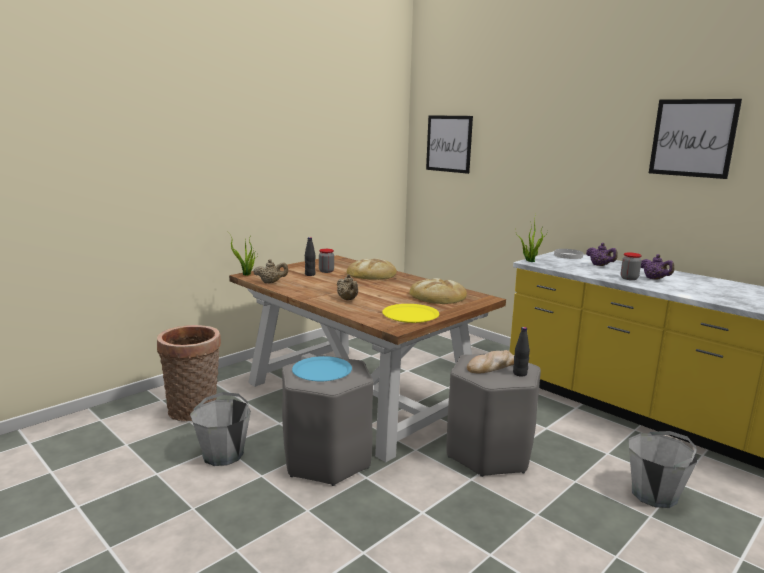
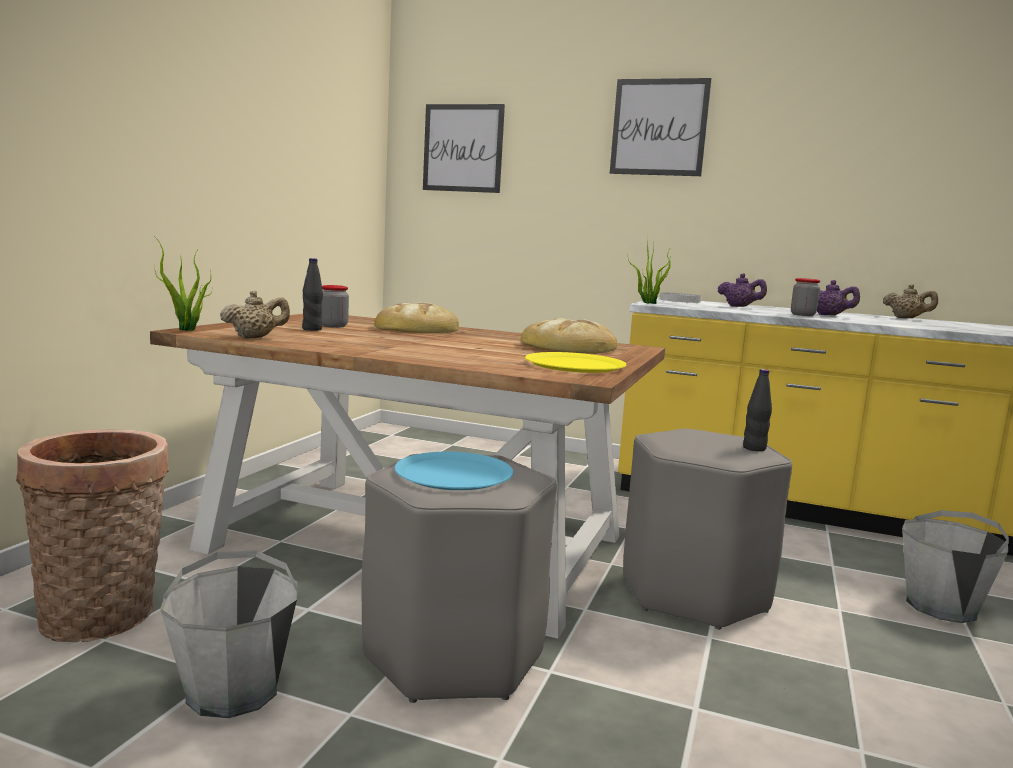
camera: 25 degrees left, 5 degrees down
(348, 299) = (437, 352): beige teapot -> beige teapot (907, 318)
(492, 366) = (703, 443): bread -> none
(692, 138) = (842, 130): picture -> picture (659, 127)

